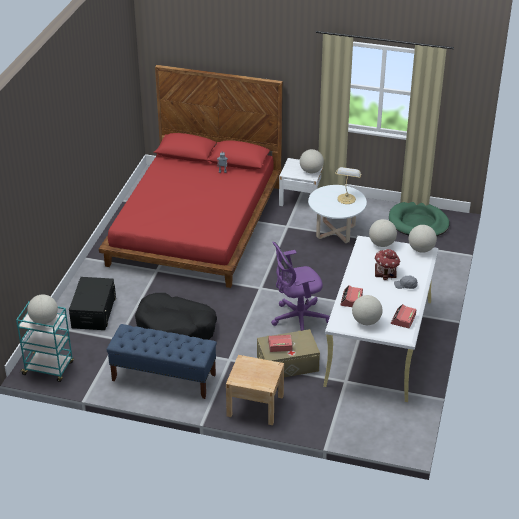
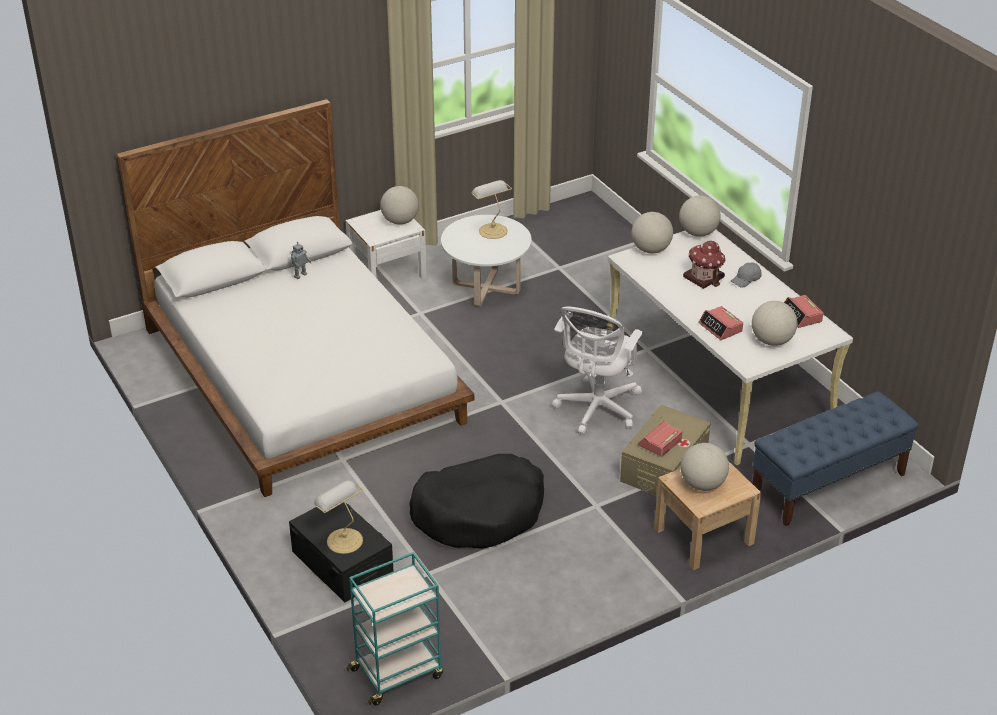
camera: 45 degrees left, 0 degrees up
(44, 320) = (397, 590): globe -> globe (702, 484)
(88, 297) = (343, 540): none -> table lamp
(163, 377) = (556, 579): blue bench -> blue bench (828, 484)
(196, 225) = (305, 374): red bed -> white bed
(297, 319) = (596, 410): purple office chair -> white office chair
(418, 223) = (558, 228): green dog bed -> none

